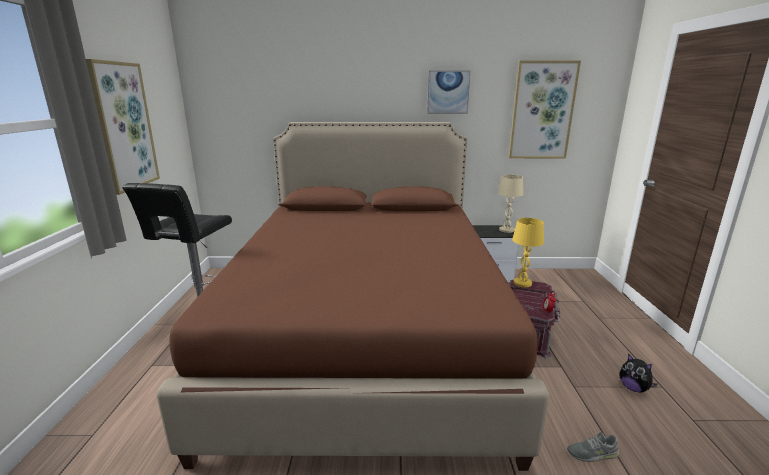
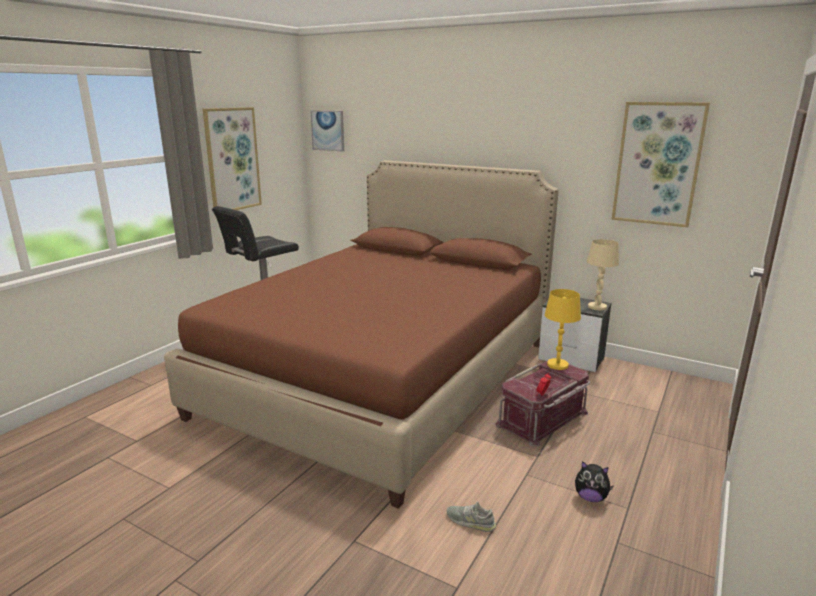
camera: 30 degrees right, 0 degrees up
(448, 92) = (542, 136): picture -> picture (328, 130)
(633, 388) = (590, 497): plush toy -> plush toy turned 60 degrees counterclockwise

